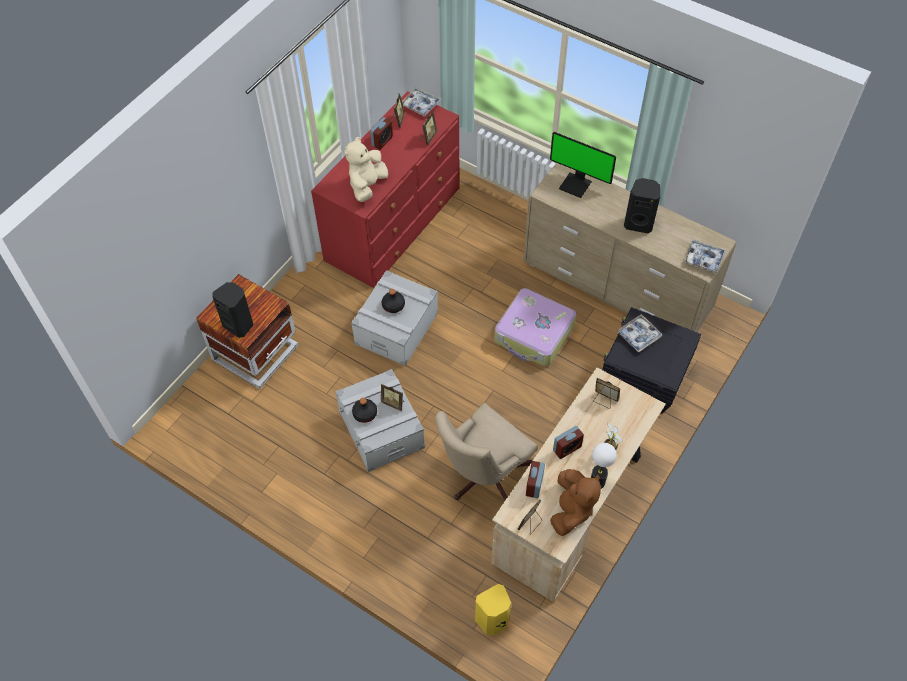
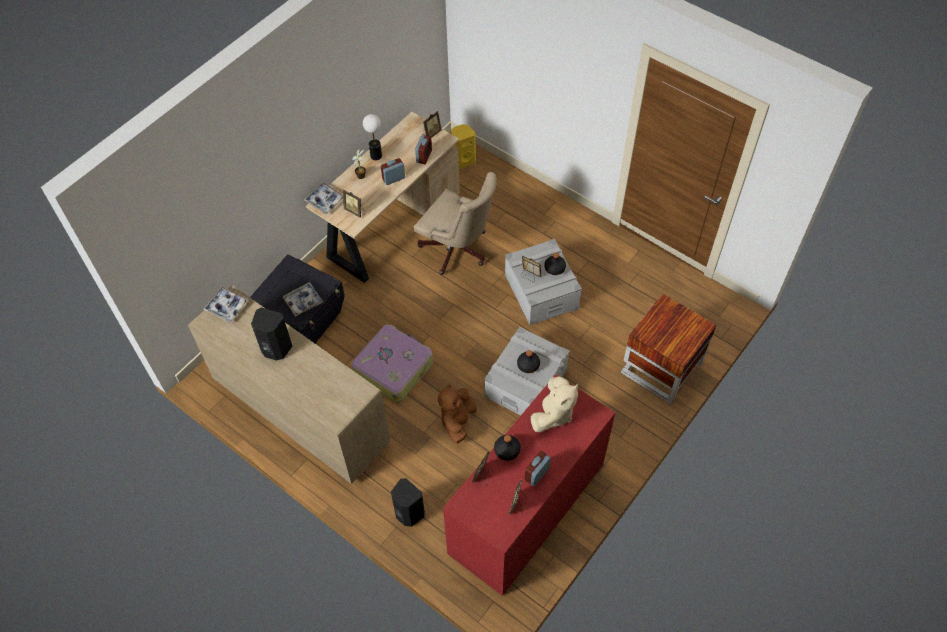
camera: 175 degrees left, 0 degrees up
(239, 325) = (673, 315): black speaker -> black speaker (408, 514)
(408, 156) = (506, 450): none -> black bottle
(420, 105) = (489, 527): tray -> tray (325, 201)
(483, 476) = (458, 251): beige office chair -> beige office chair turned 75 degrees clockwise
(571, 510) = (399, 140): brown plush toy -> brown plush toy (457, 421)
(576, 184) = (327, 399): monitor -> none

